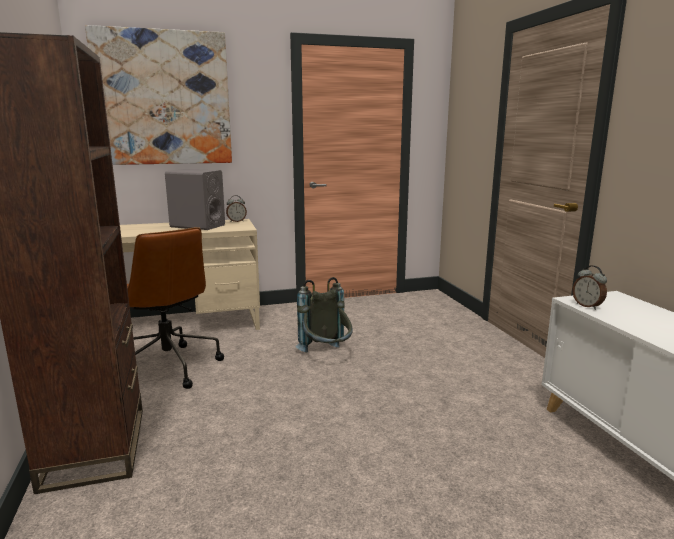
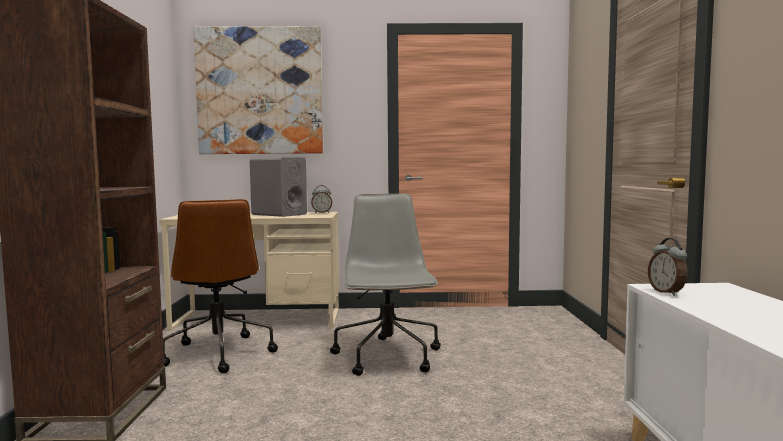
camera: 15 degrees right, 10 degrees down
(326, 355) = (388, 357): grey backpack -> grey office chair

